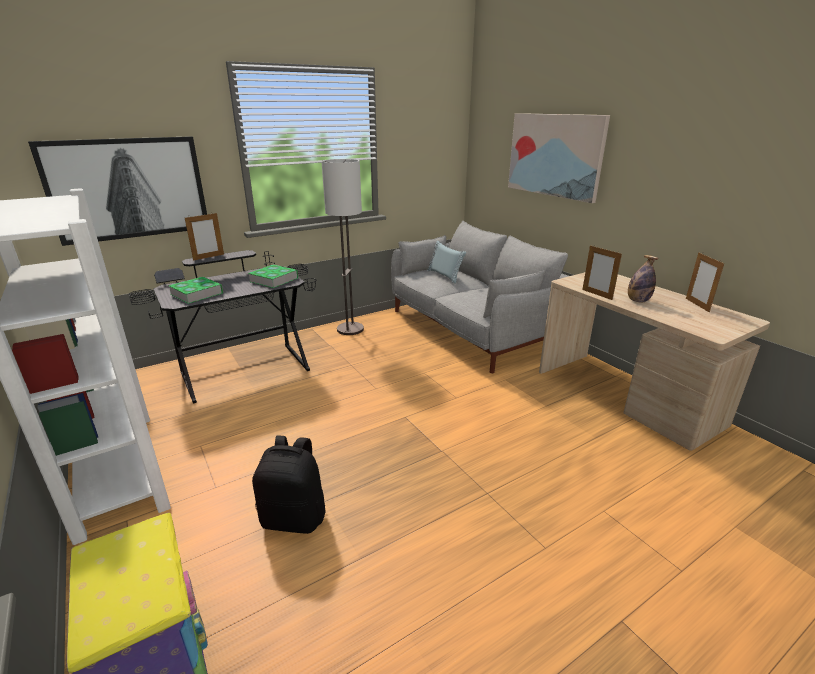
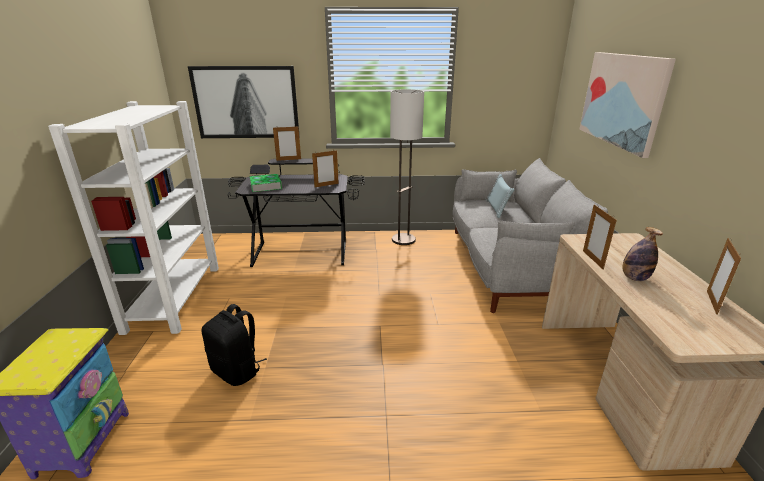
camera: 30 degrees right, 0 degrees up
(274, 280) = (326, 185): book -> picture frame

